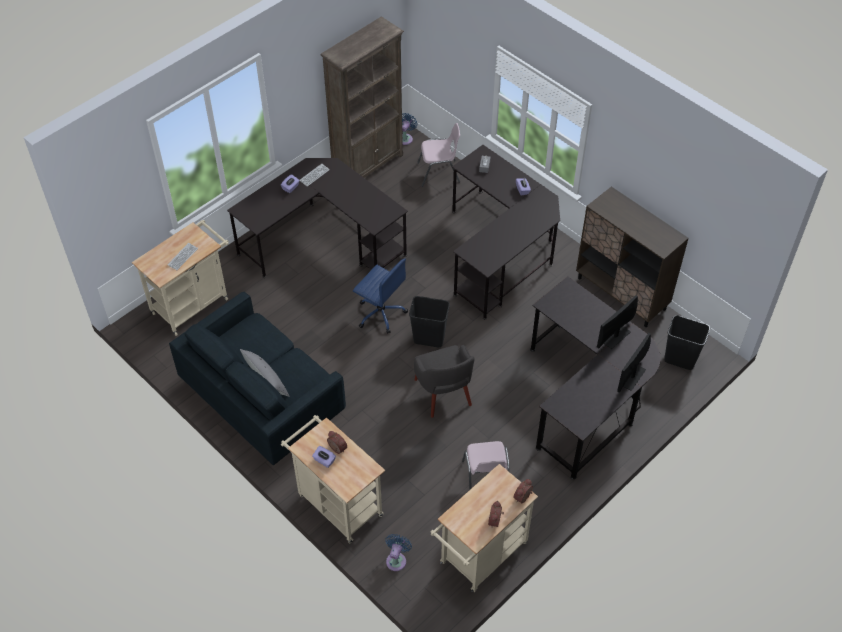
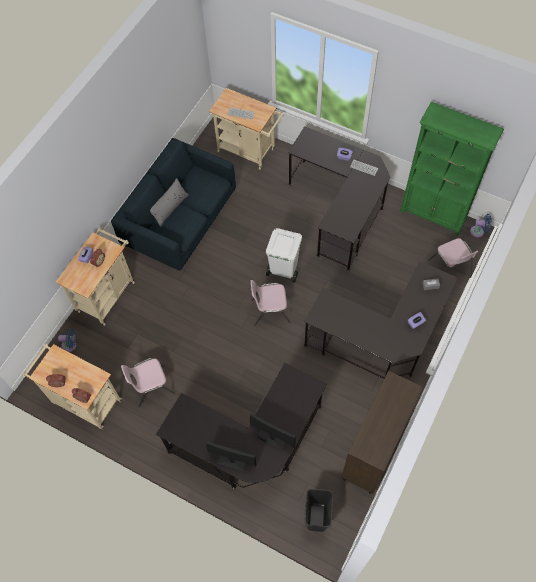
camera: 75 degrees right, 10 degrees up
(368, 165) = (433, 215): brown bookcase -> green bookcase
(380, 313) = (283, 270): blue office chair -> white trash can
(428, 339) = (270, 310): black trash can -> pink chair
(443, 393) = (221, 335): grey armchair -> none

